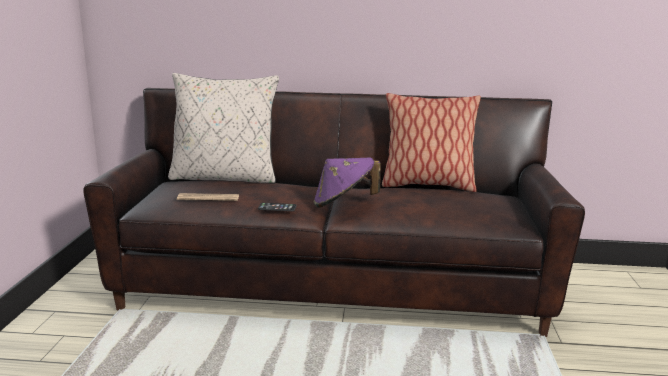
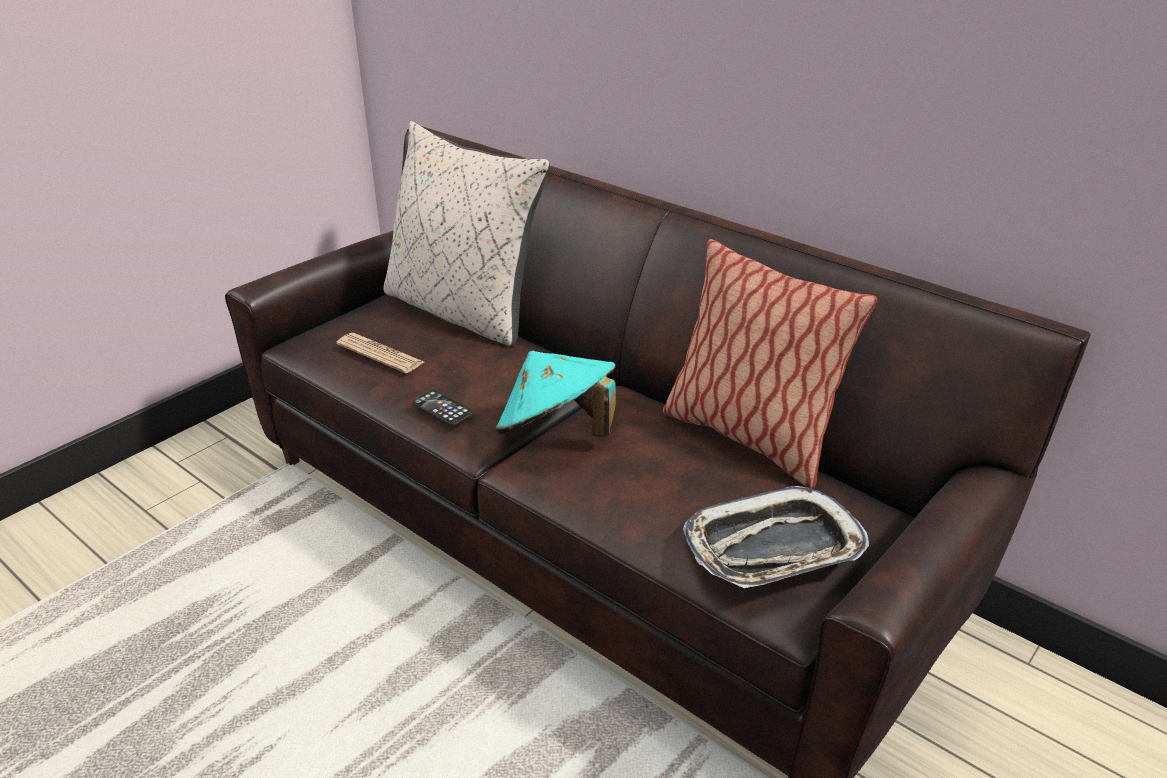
camera: 35 degrees right, 15 degrees up
(344, 204) = (556, 433): purple hat -> turquoise hat
(490, 209) = (773, 548): none -> tray

